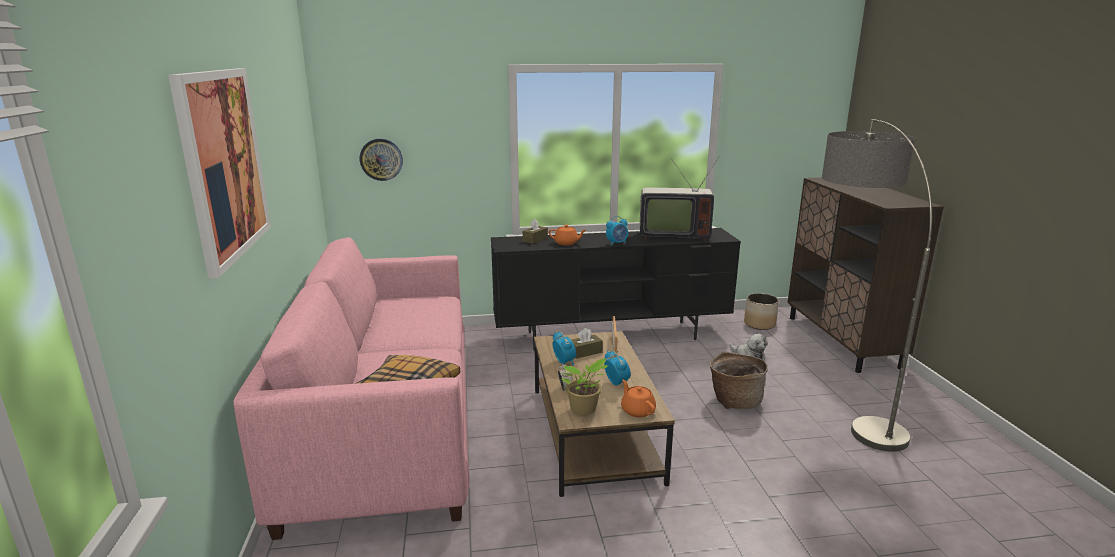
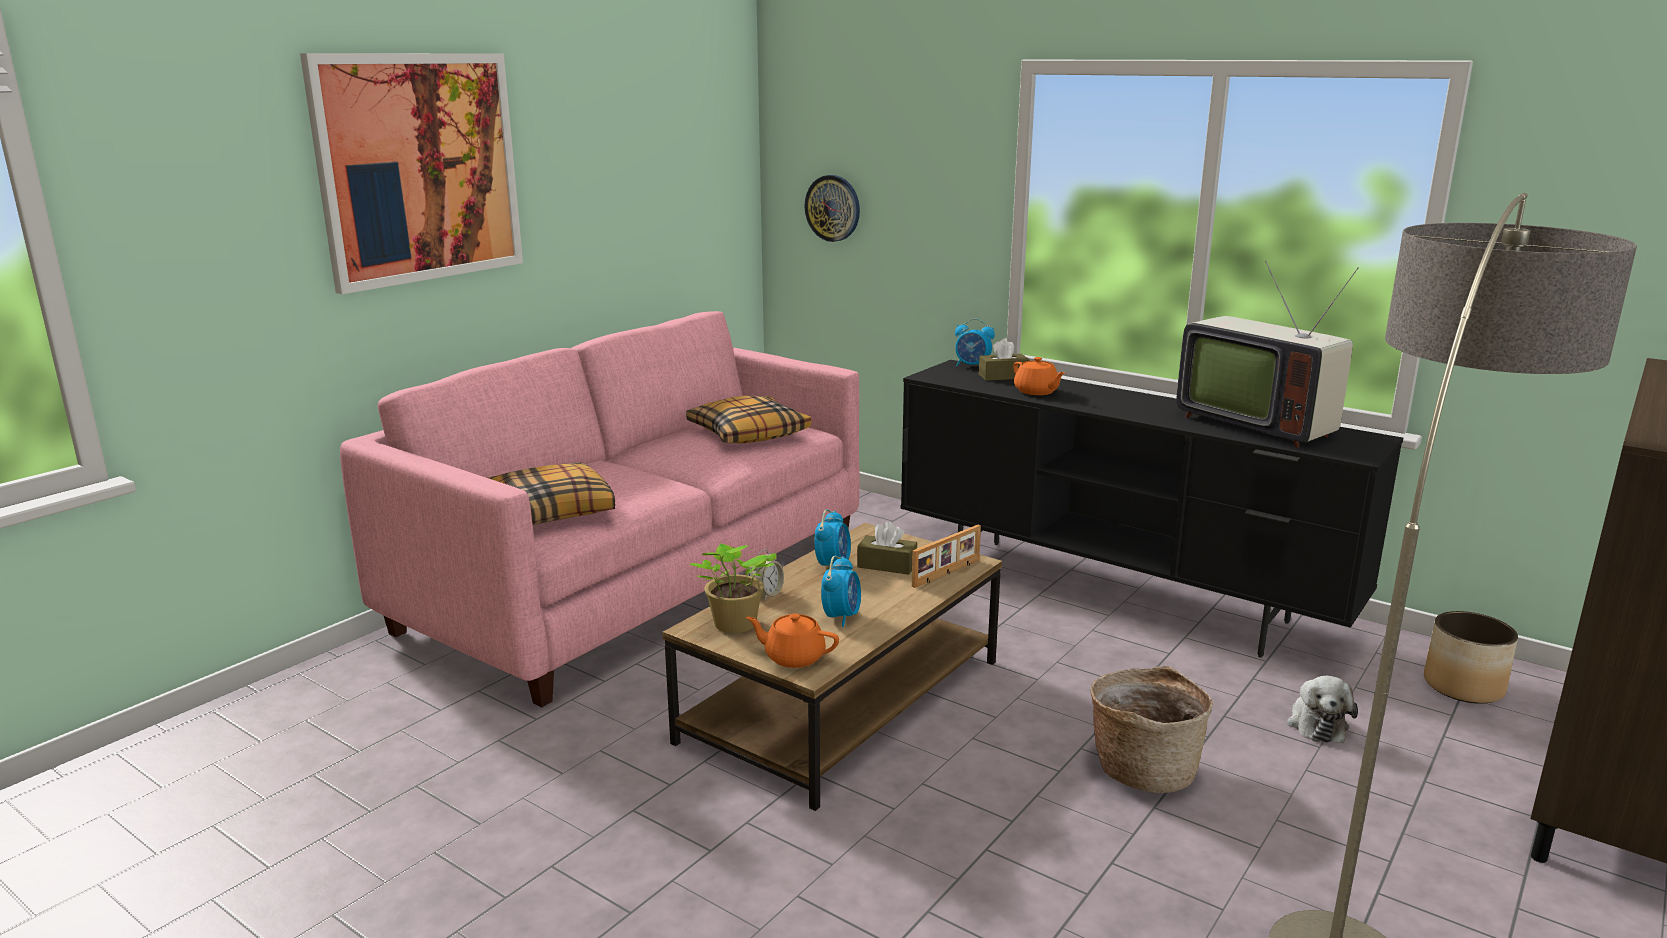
camera: 45 degrees right, 0 degrees up
(417, 309) = (748, 433): none -> pillow
(617, 243) = (1116, 411): alarm clock -> alarm clock (972, 366)
(637, 410) = (793, 657): orange teapot -> orange teapot turned 90 degrees counterclockwise

